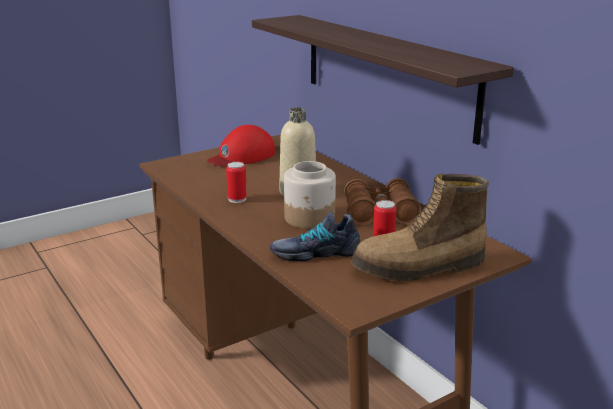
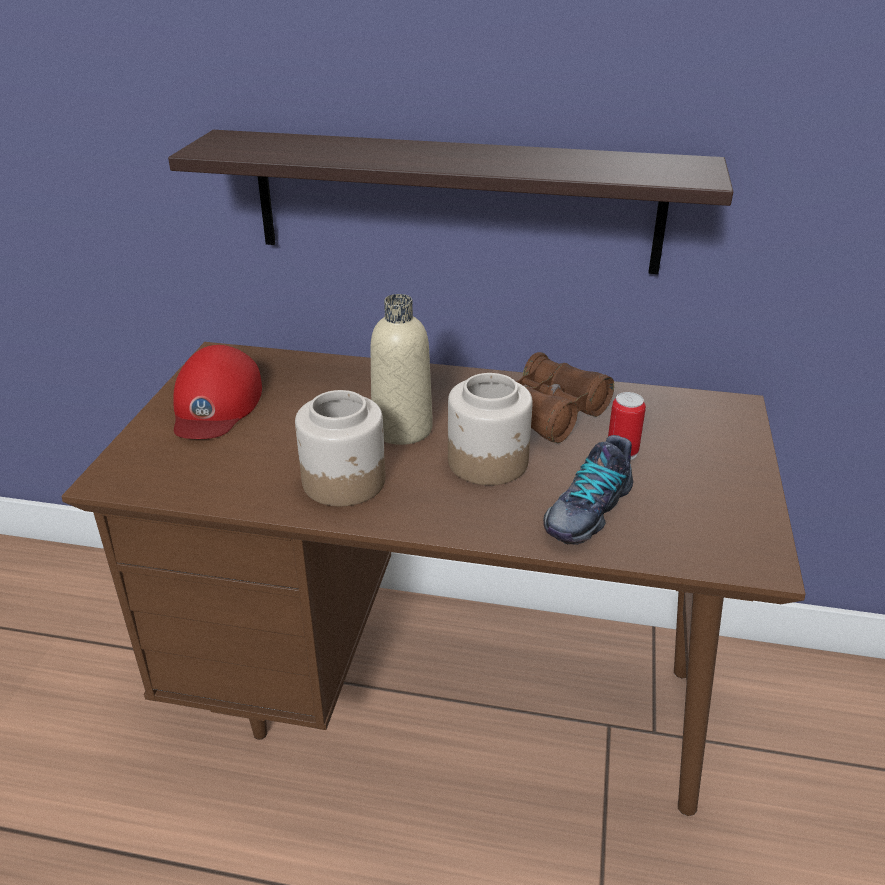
camera: 45 degrees left, 10 degrees up
(237, 199) = (345, 482): can -> jar
(419, 268) = (711, 466): boot -> none

